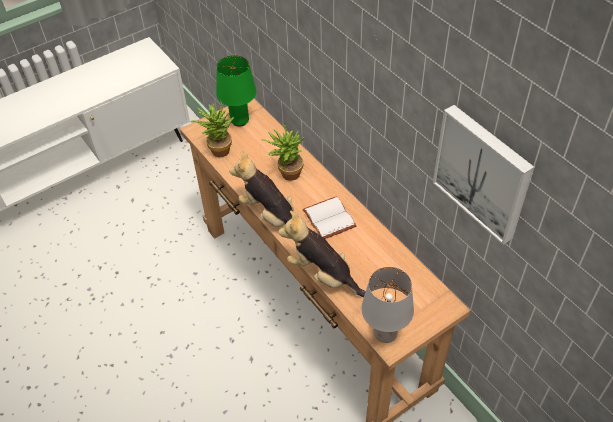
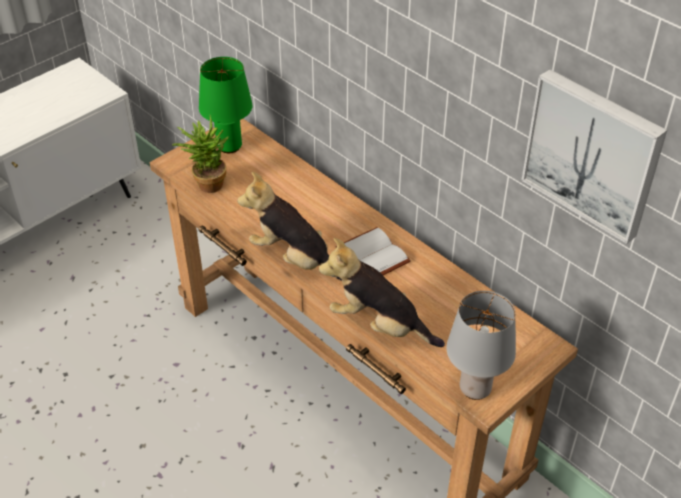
camera: 10 degrees left, 5 degrees down
(286, 173) = (305, 205): potted plant -> none

